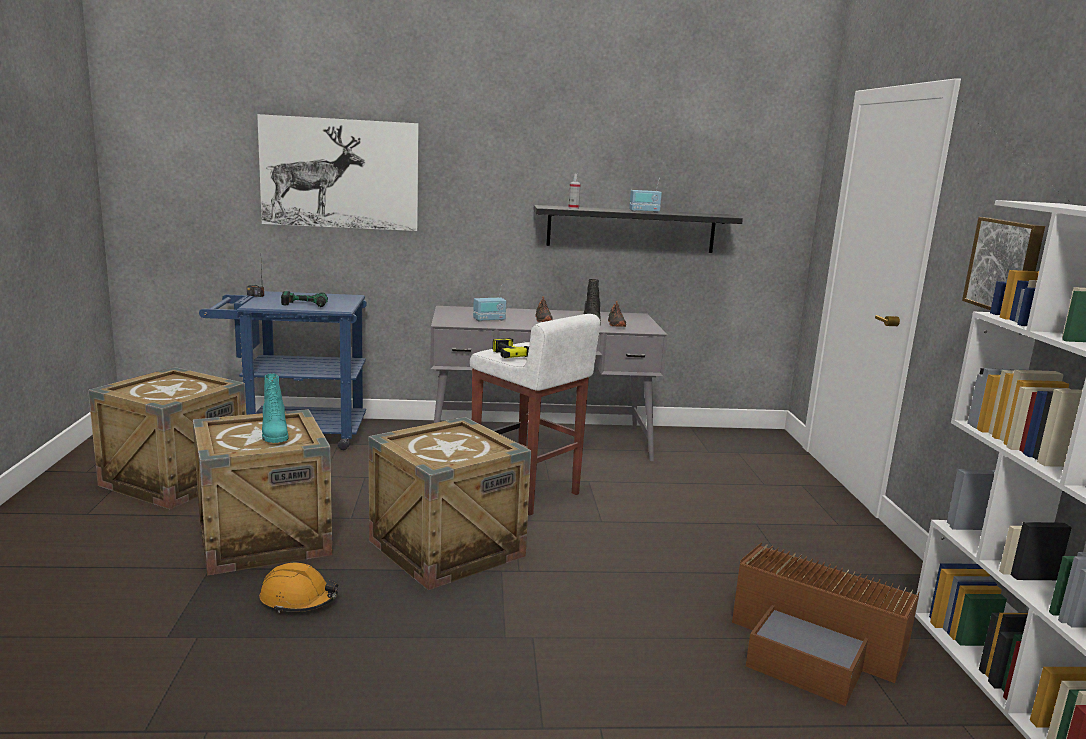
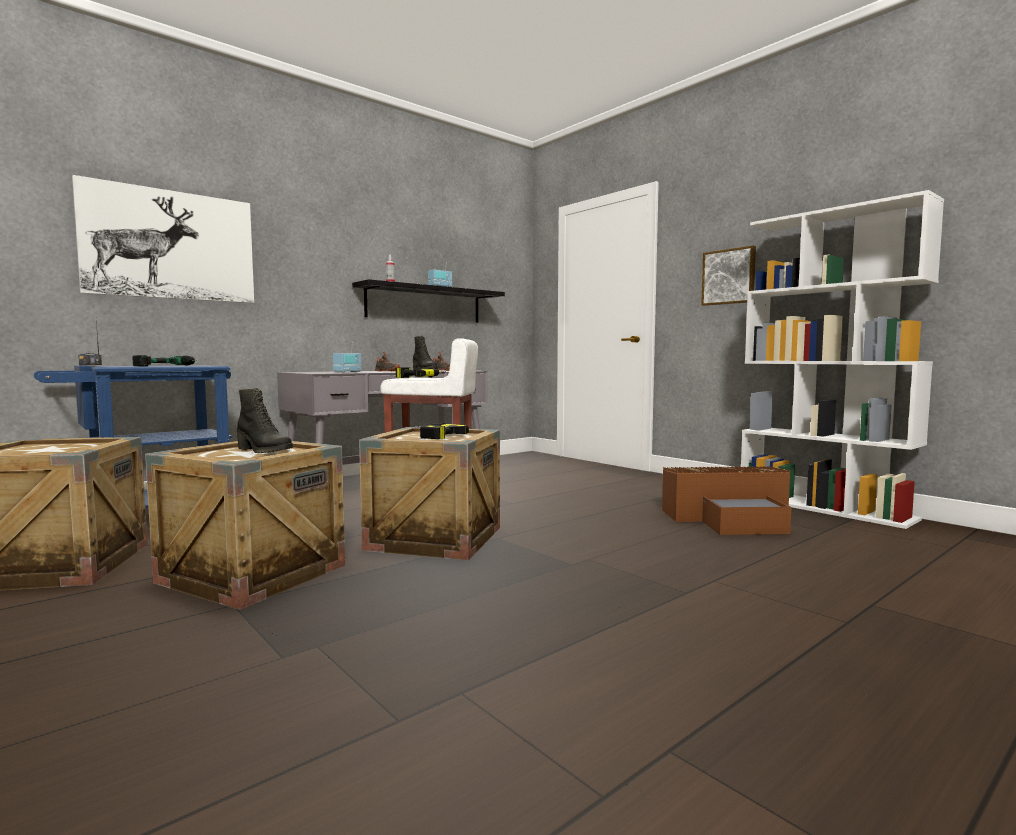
camera: 35 degrees left, 10 degrees down
(274, 435) = (263, 451): turquoise boot -> black boot
(298, 599) = (370, 595): orange hard hat -> none
(452, 442) = (431, 435): none -> power drill

